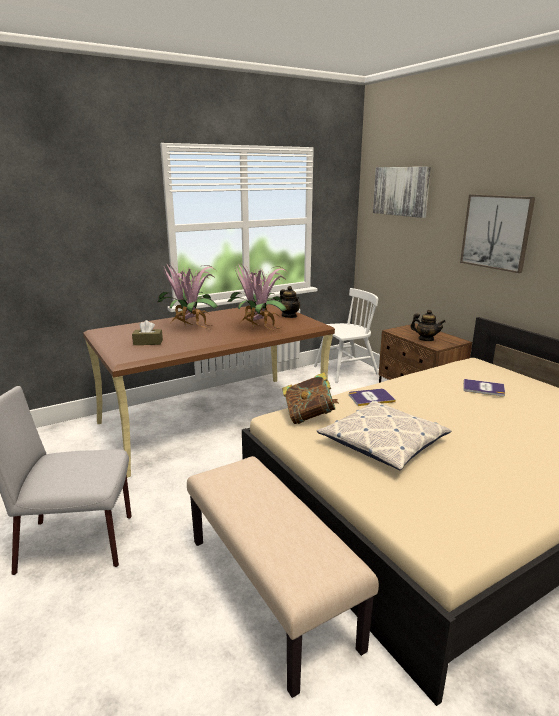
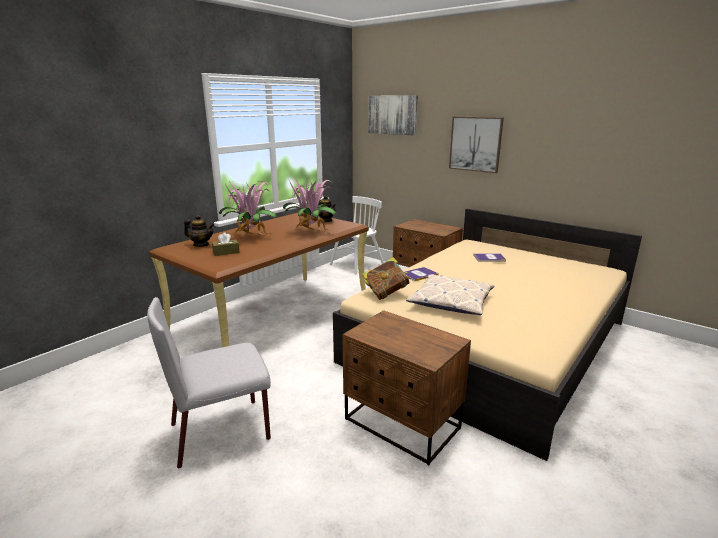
camera: 20 degrees left, 0 degrees up
(271, 591) = (402, 425): beige bench -> brown nightstand
(426, 339) = (430, 229): teapot -> teapot (201, 245)

